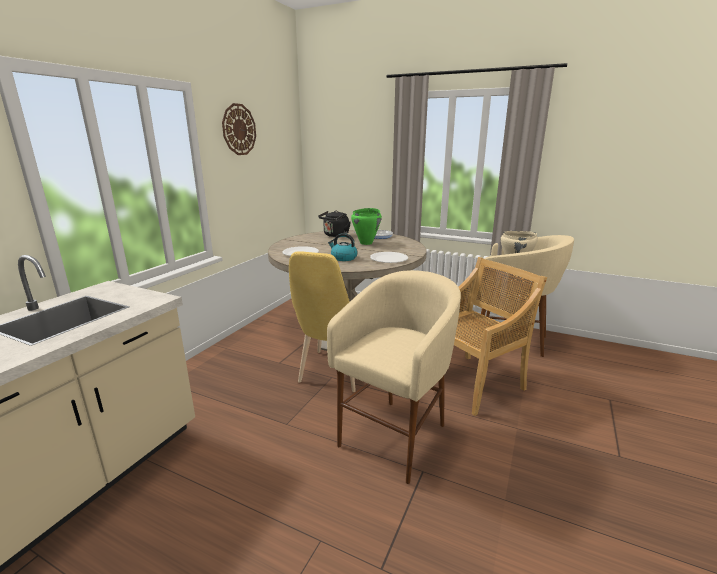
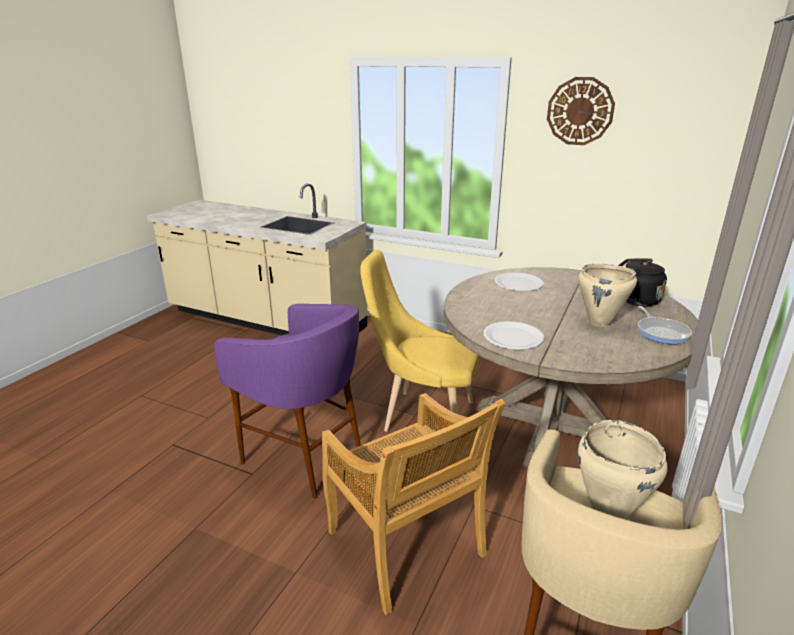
camera: 90 degrees right, 5 degrees up
(343, 258) = (504, 307): kettle -> none
(366, 243) = (600, 322): green cooking pot -> beige cooking pot
(395, 436) = (304, 459): beige stool -> purple stool

